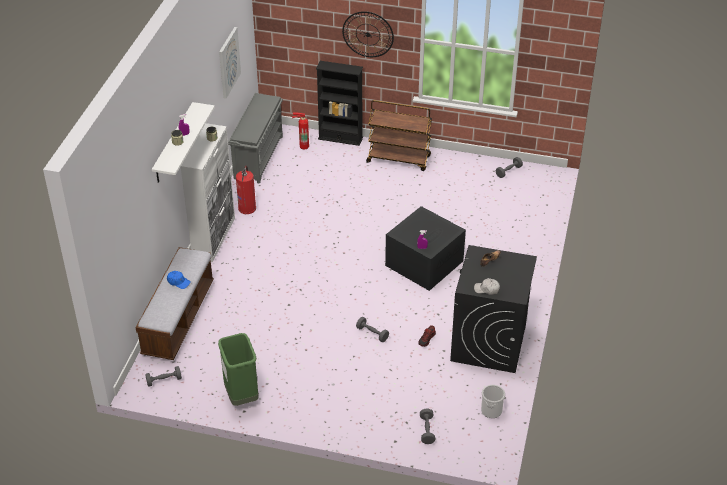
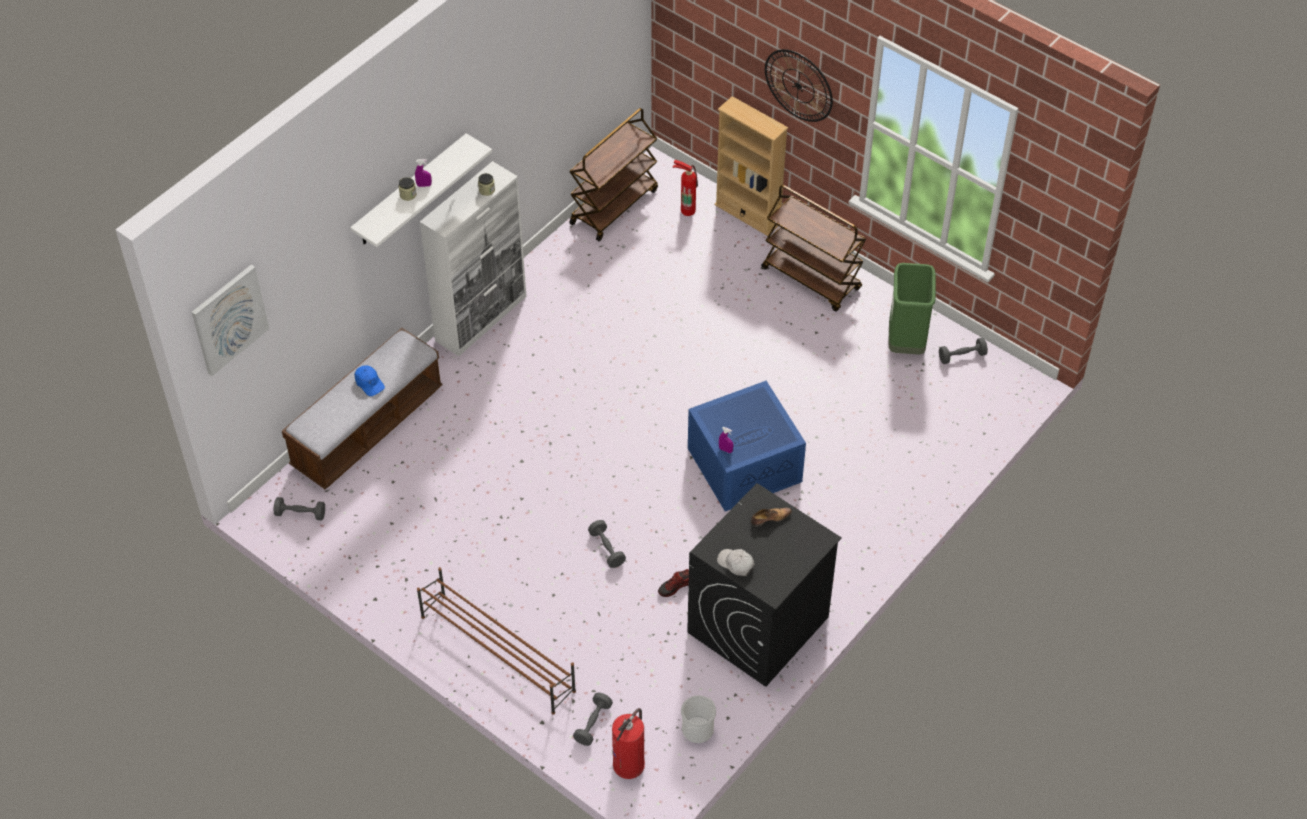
camera: 25 degrees right, 10 degrees up
(228, 62) = (571, 72): picture -> picture (229, 319)
(241, 396) = (384, 575): green trash can -> green trash can (905, 343)
(247, 208) = (552, 286): fire extinguisher -> fire extinguisher (629, 763)
(258, 156) = (614, 206): grey shoe rack -> brown cart
(340, 138) = (748, 214): black bookcase -> beige bookcase
(342, 413) = (497, 653): none -> brown shoe rack
(424, 262) = (745, 463): black storage box -> blue storage box

